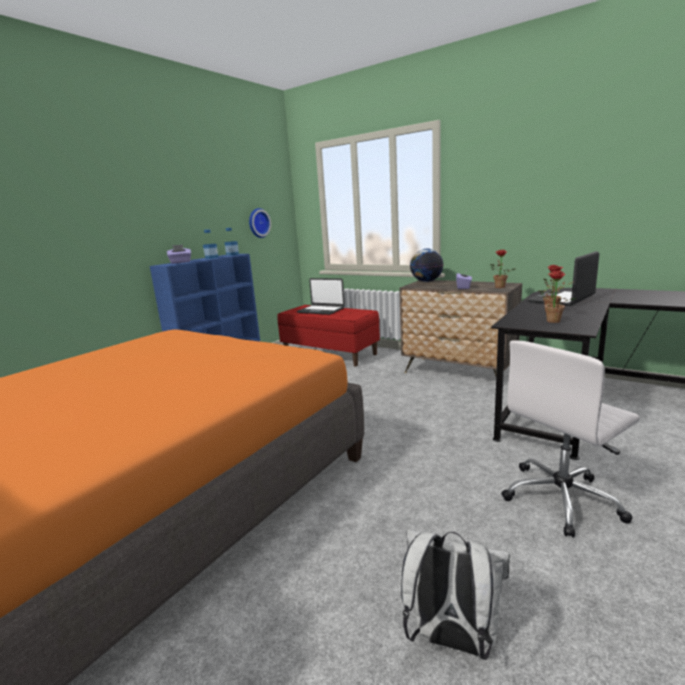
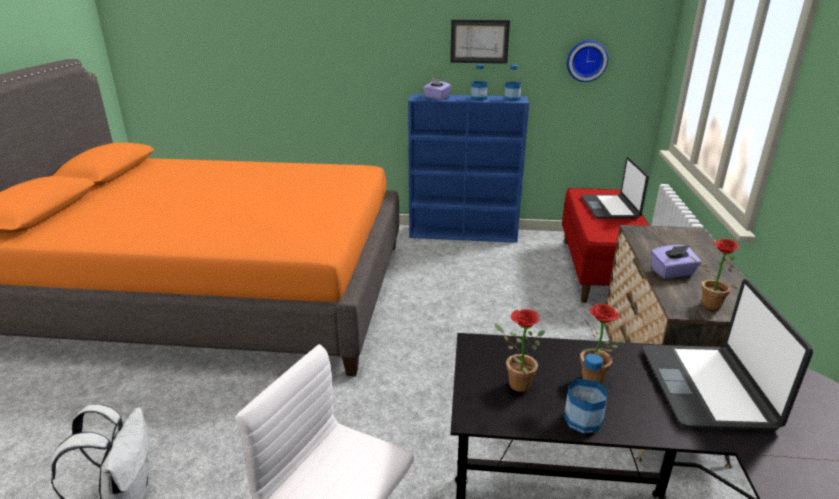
camera: 60 degrees right, 10 degrees up
(191, 213) = (479, 41): none -> picture
(426, 281) = (690, 235): globe -> none
(561, 299) = (707, 387): laptop -> laptop turned 105 degrees counterclockwise
(586, 316) = (583, 420): none -> bottle

